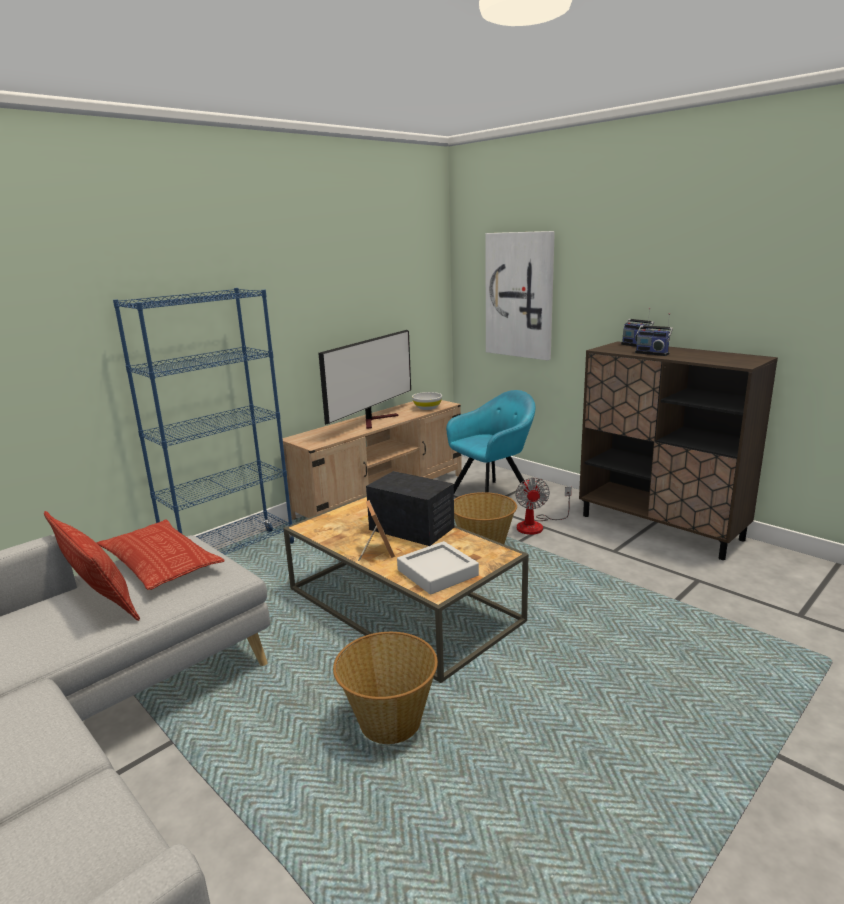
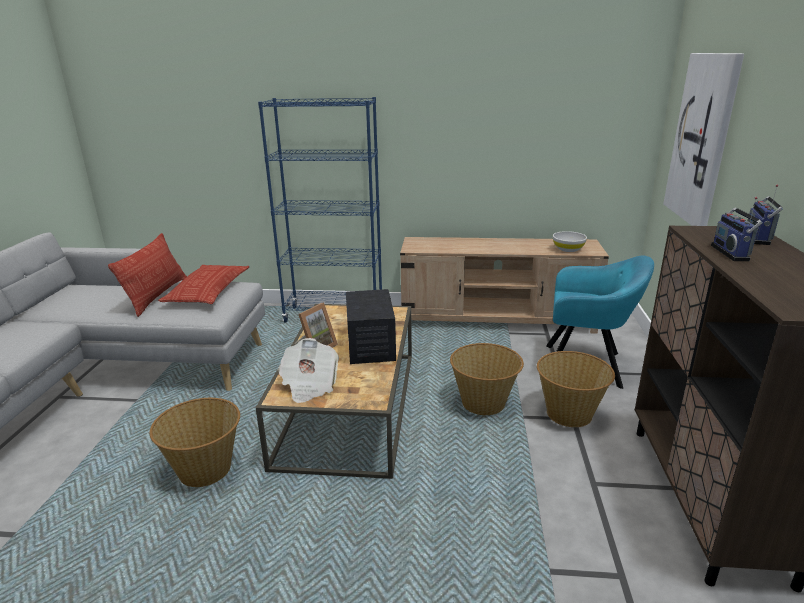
camera: 50 degrees right, 5 degrees up
(376, 420) = (499, 245): television -> none
(437, 573) = (309, 385): grey tray -> newspaper
(536, 525) = (569, 413): fan -> basket

